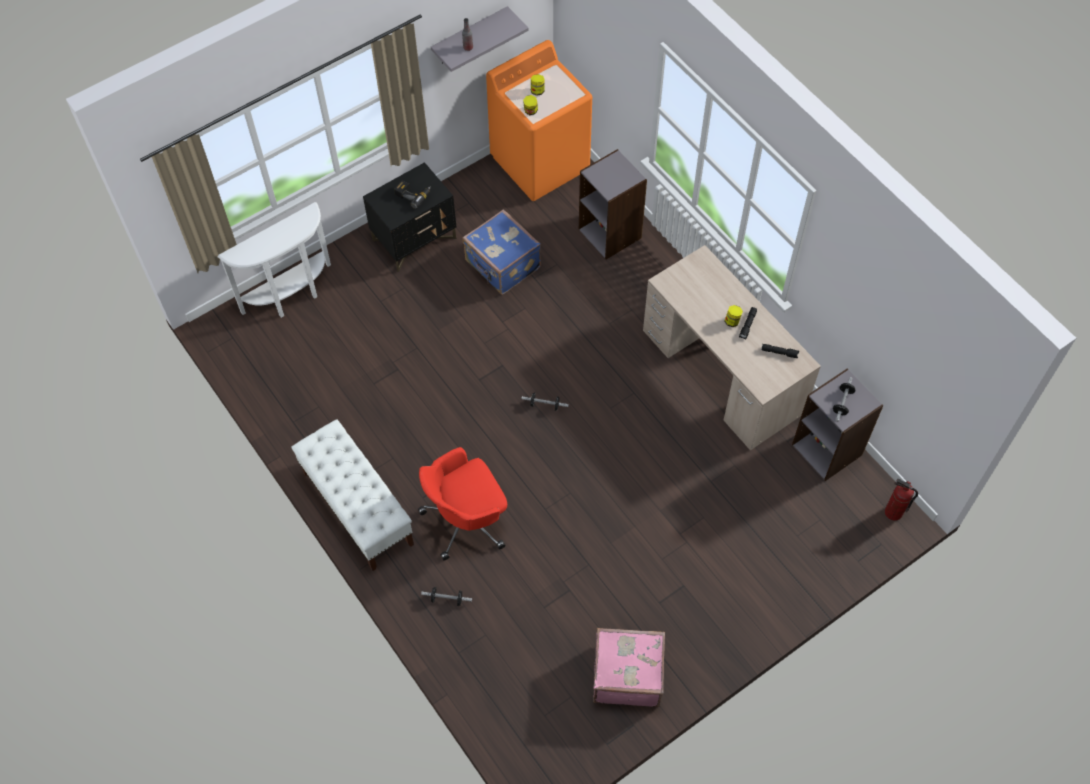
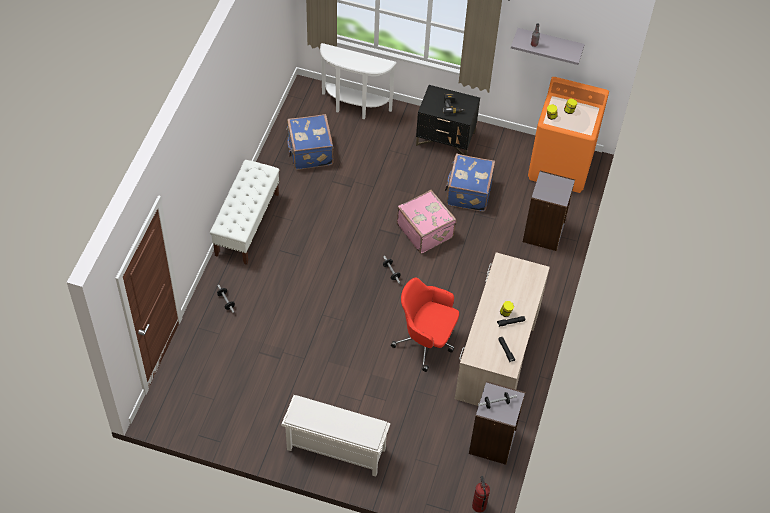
camera: 50 degrees right, 5 degrees down
(313, 380) = (309, 152): none -> blue suitcase
(467, 520) = (283, 280): red office chair -> red office chair (426, 341)
(626, 674) = (249, 419): pink suitcase -> pink suitcase (425, 230)
(729, 608) = (335, 449): none -> white shoe rack

